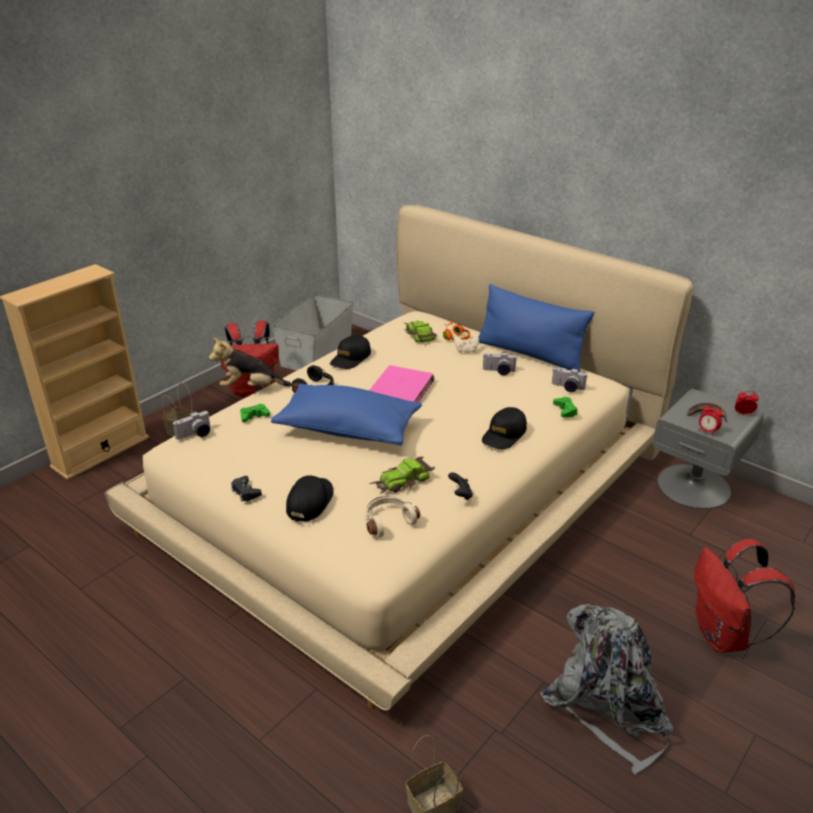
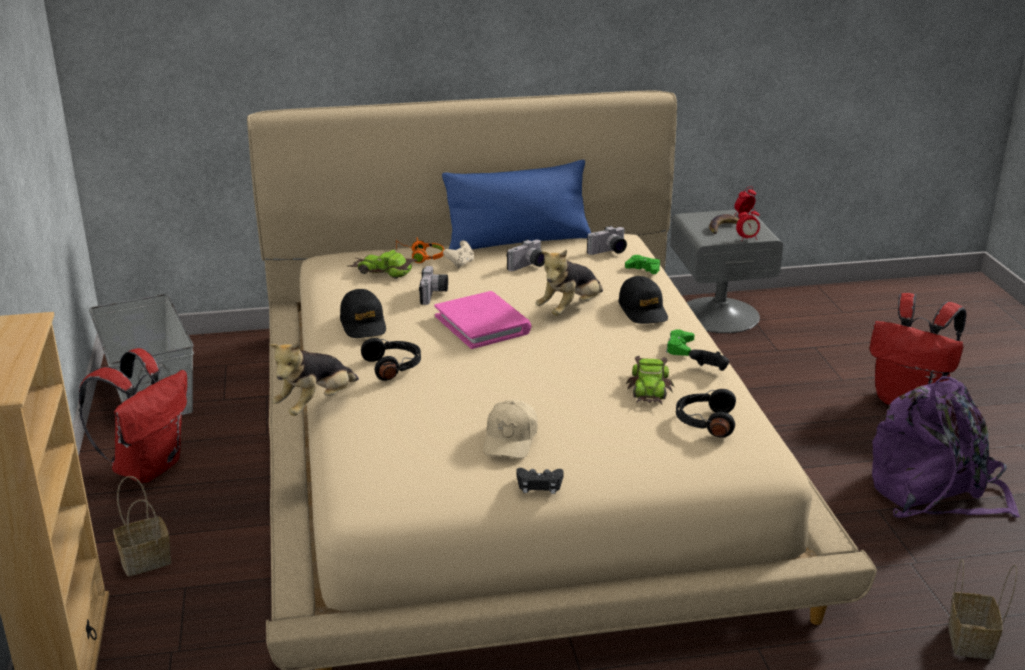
camera: 50 degrees left, 5 degrees down
(195, 435) = (366, 476): camera -> camera (434, 295)
(254, 416) = (389, 424): green game controller -> green game controller (679, 347)
(281, 460) = (510, 439): none -> beige cap
(310, 502) = (616, 451): black cap -> none
(348, 429) = (510, 379): blue pillow -> none
(388, 521) = (704, 422): beige headphones -> black headphones
(464, 410) = (570, 309): none -> plush toy
(608, 705) = (935, 492): grey backpack -> purple backpack

